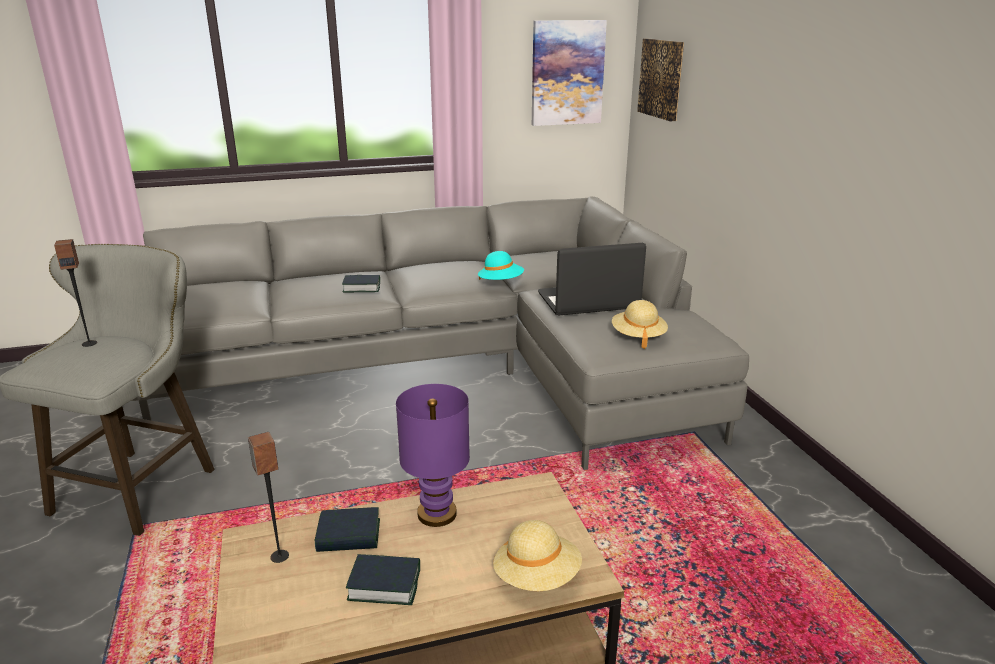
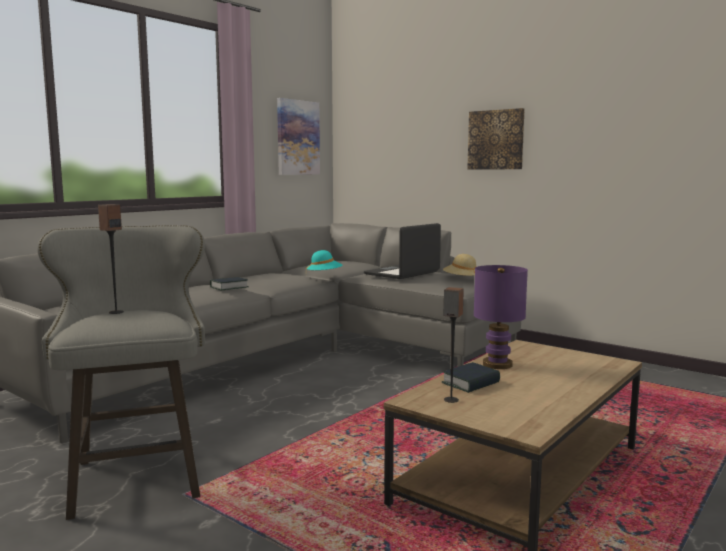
camera: 35 degrees left, 15 degrees down
(384, 585) = (536, 391): book -> none
(537, 577) = (598, 368): beige hat -> none
(662, 78) = (368, 139): picture -> picture (496, 140)

